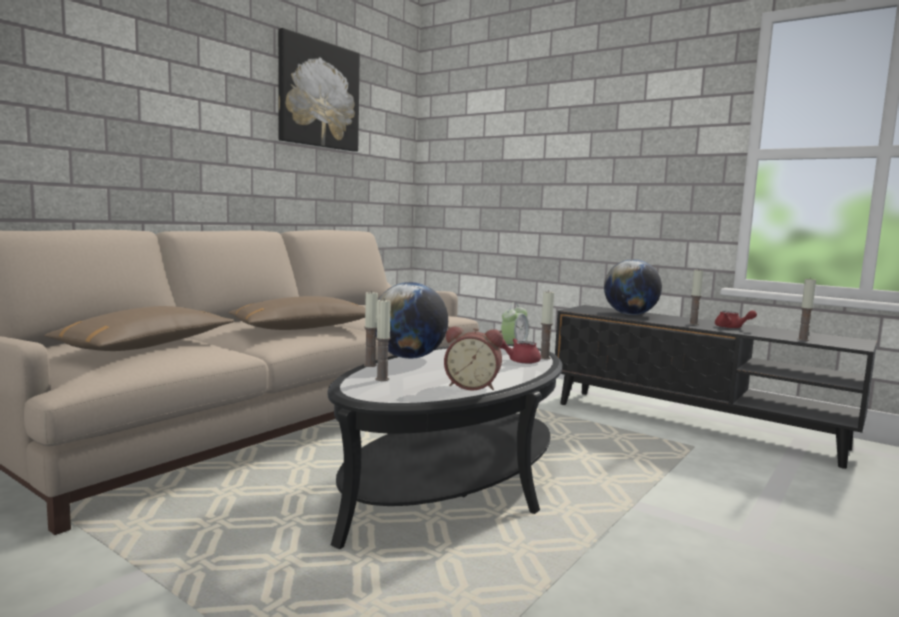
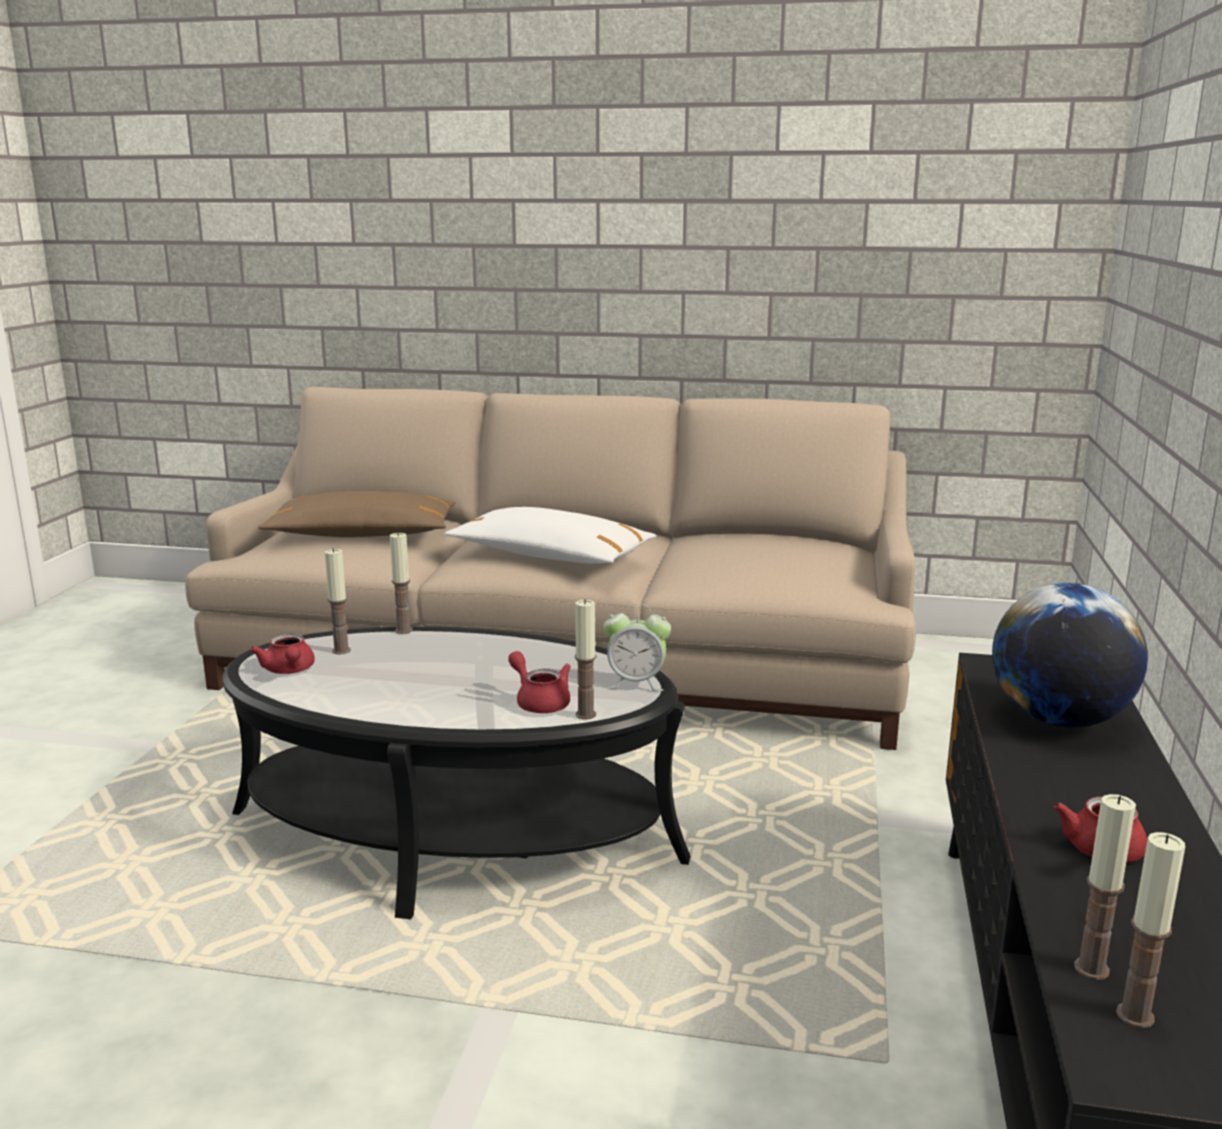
camera: 65 degrees right, 10 degrees up
(303, 328) = (550, 556): brown pillow -> white pillow
(318, 94) = (822, 152): picture -> none
(400, 392) = (289, 671): none -> red teapot
(409, 357) = (473, 638): globe -> none
(472, 386) = (347, 699): alarm clock -> none
(693, 324) = (1066, 800): candle -> candle (1135, 1015)

